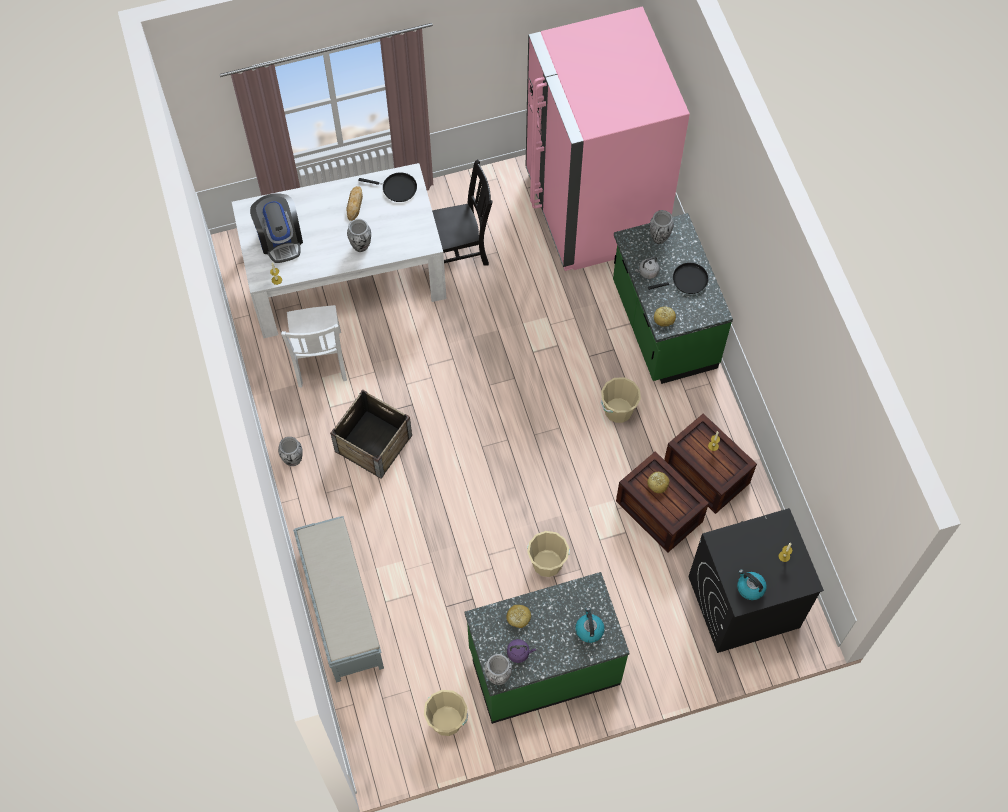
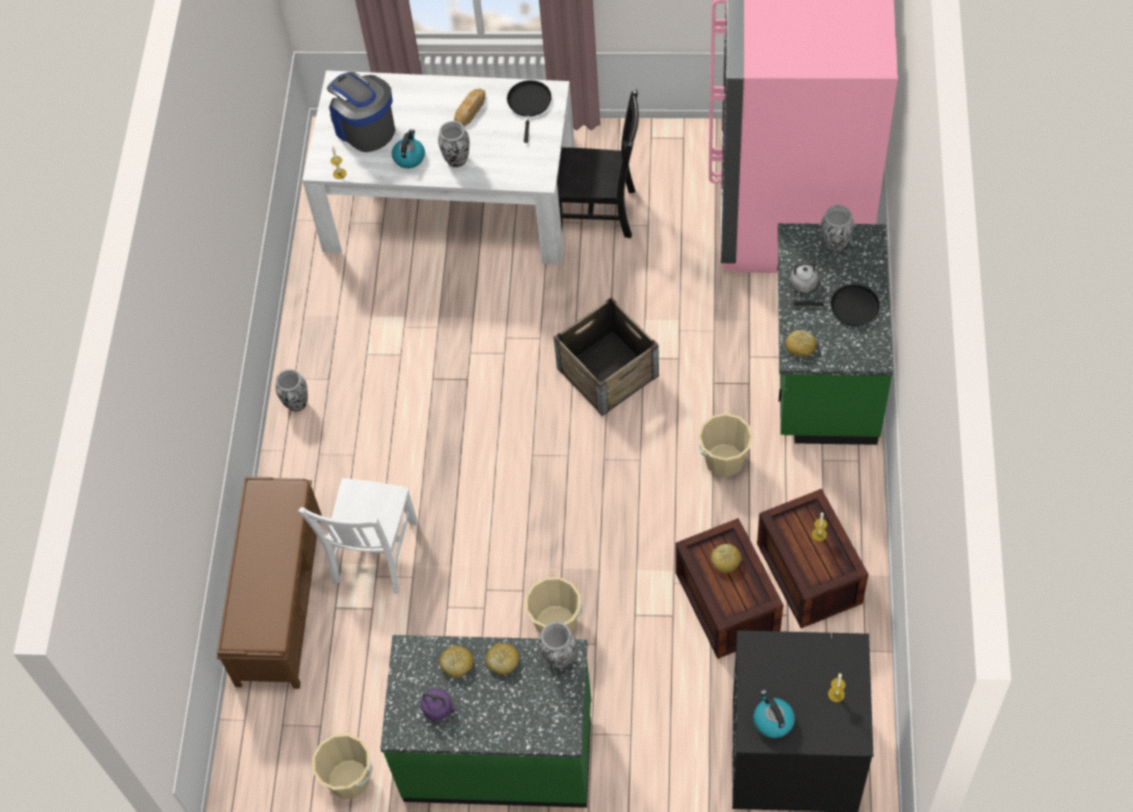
camera: 25 degrees right, 5 degrees down
(280, 239) = (364, 128): coffee machine -> coffee machine turned 135 degrees clockwise
(319, 360) = (377, 296): white chair -> white chair (374, 555)
(341, 607) = (280, 598): grey bench -> brown bench
(373, 444) = (400, 413): crate -> crate (607, 372)
(397, 188) = (529, 104): black frying pan -> black frying pan turned 120 degrees counterclockwise
(498, 676) = (400, 729): vase -> vase (559, 658)
(549, 605) = (502, 661): none -> bread
(589, 629) = (541, 708): kettle -> kettle (409, 157)

